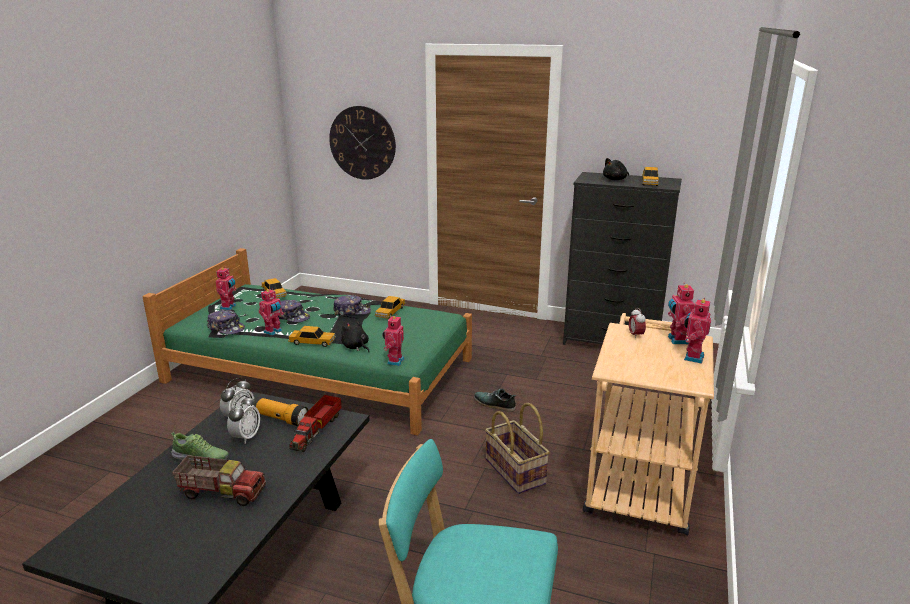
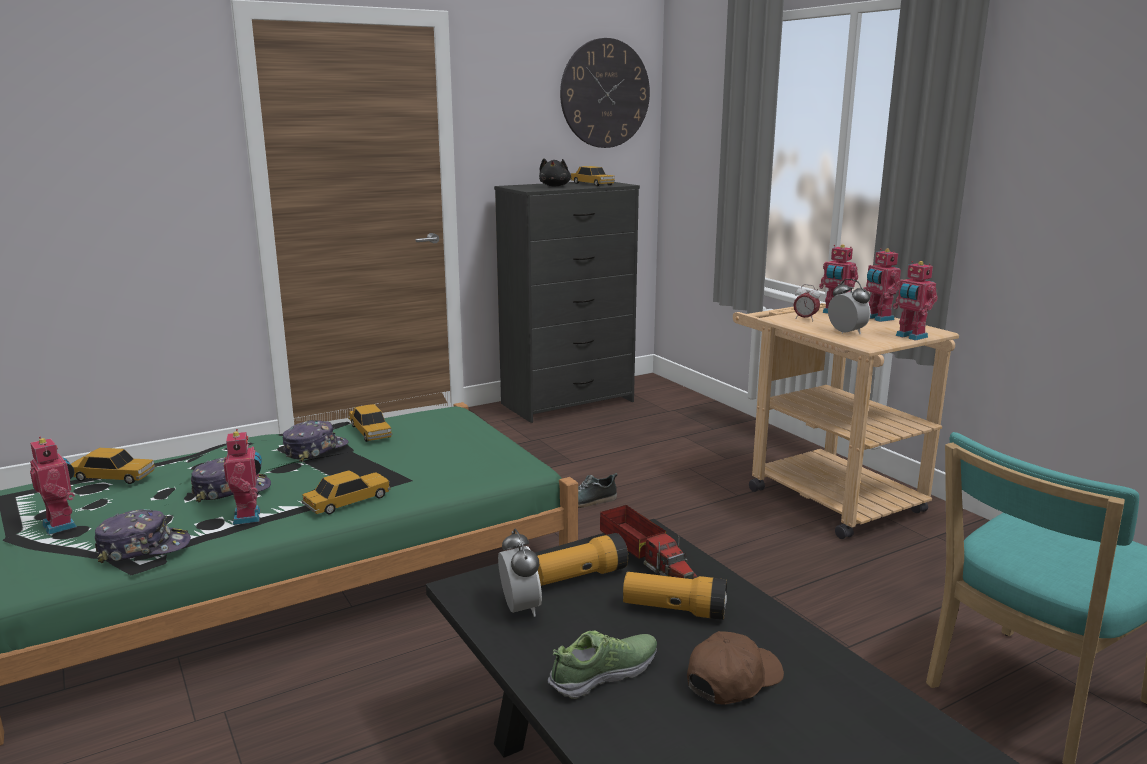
camera: 50 degrees left, 5 degrees down
(222, 492) = (733, 680): toy truck -> brown cap
(246, 437) = (590, 618): alarm clock -> alarm clock (846, 333)
(273, 455) = (674, 610): none -> flashlight
(356, 347) = (424, 480): black plush toy -> none
(362, 143) = (116, 181): wall clock -> wall clock (605, 93)
(394, 361) = (511, 472): toy robot -> toy robot (910, 336)
(516, 471) = (731, 543): basket -> none

